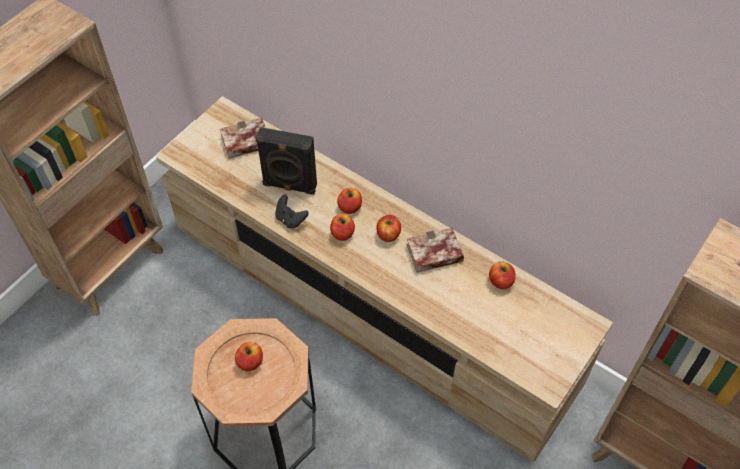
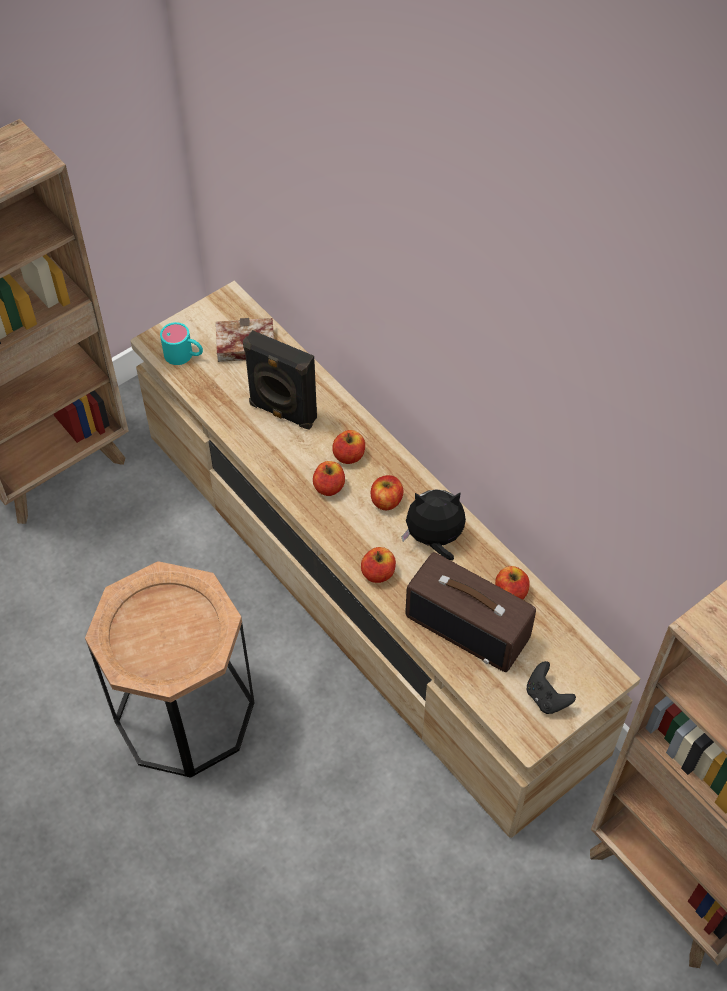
camera: 15 degrees right, 0 degrees up
(201, 159) = (184, 355): none -> turquoise mug
(250, 362) = (167, 619): apple -> apple (378, 573)
(290, 219) = (270, 454): black game controller -> black game controller (546, 697)
(432, 255) = (434, 539): book -> plush toy
(479, 314) = (469, 626): none -> radio

